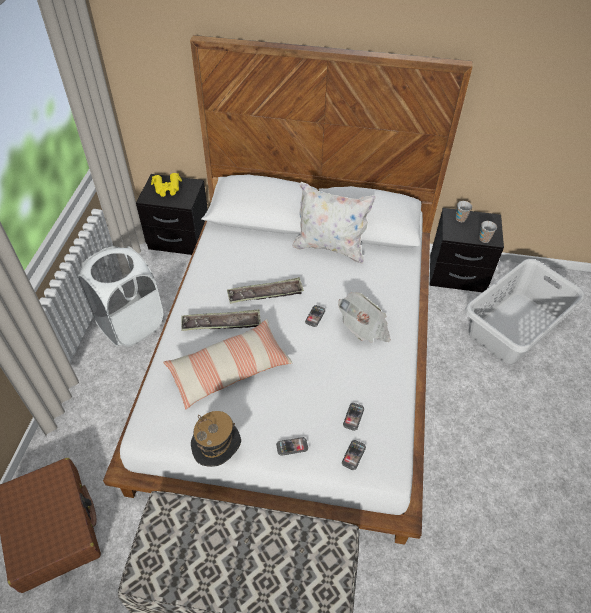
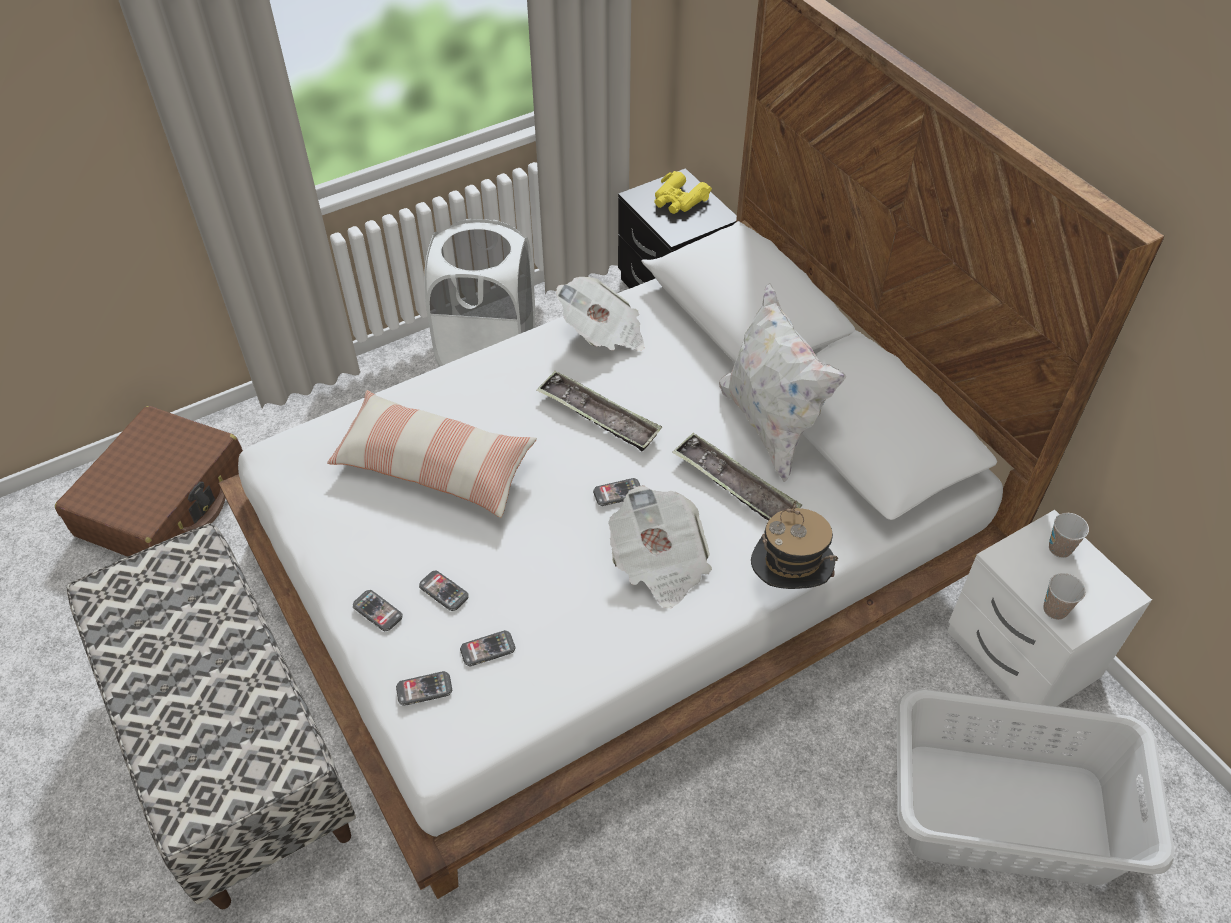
camera: 50 degrees right, 0 degrees up
(218, 454) = (301, 544): hat -> hat (788, 584)
(219, 261) = (603, 333): none -> newspaper
(221, 324) = (499, 408): tray -> tray (735, 486)
(305, 413) = (444, 591): none -> phone
(457, 275) = (1019, 656): black nightstand -> white nightstand

